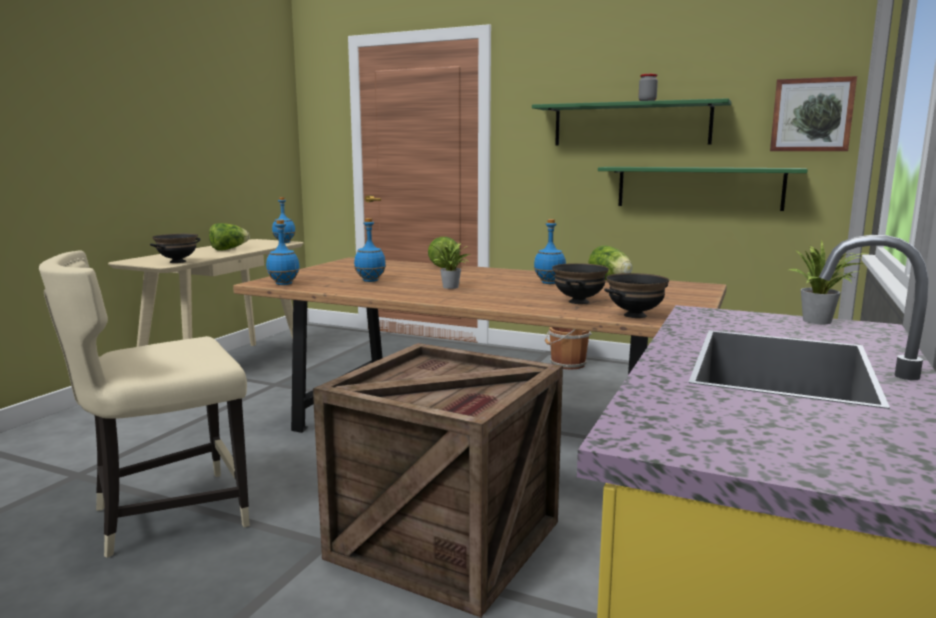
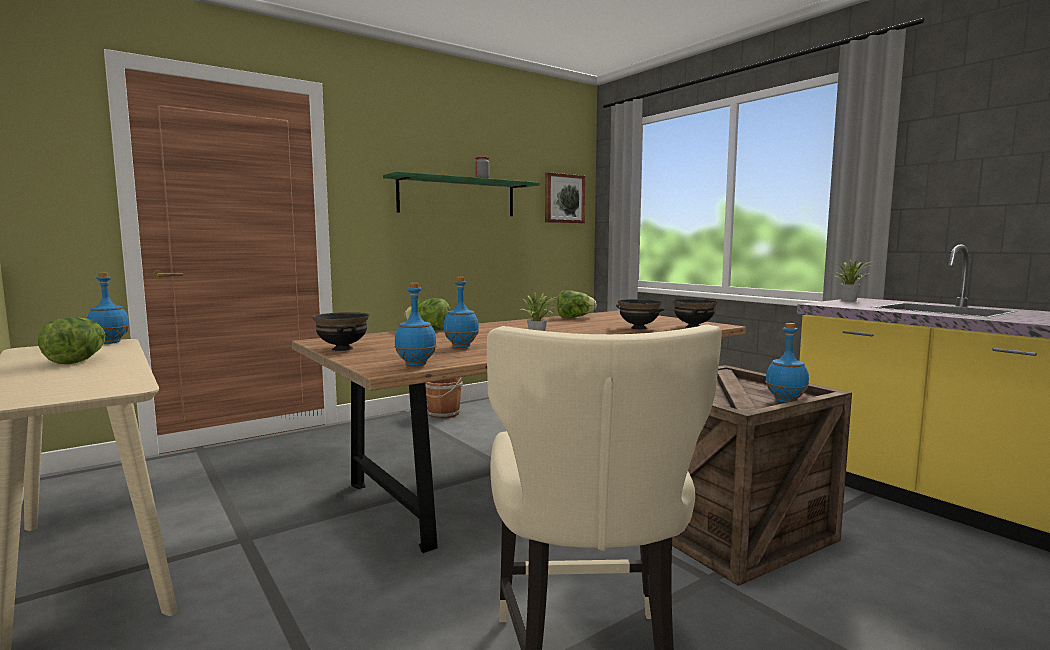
camera: 60 degrees left, 5 degrees down
(178, 262) = (118, 383): black bowl -> black bowl (343, 349)
(548, 283) = (561, 324): blue bottle -> blue bottle (785, 401)
(699, 187) = (506, 249): green shelf -> none

